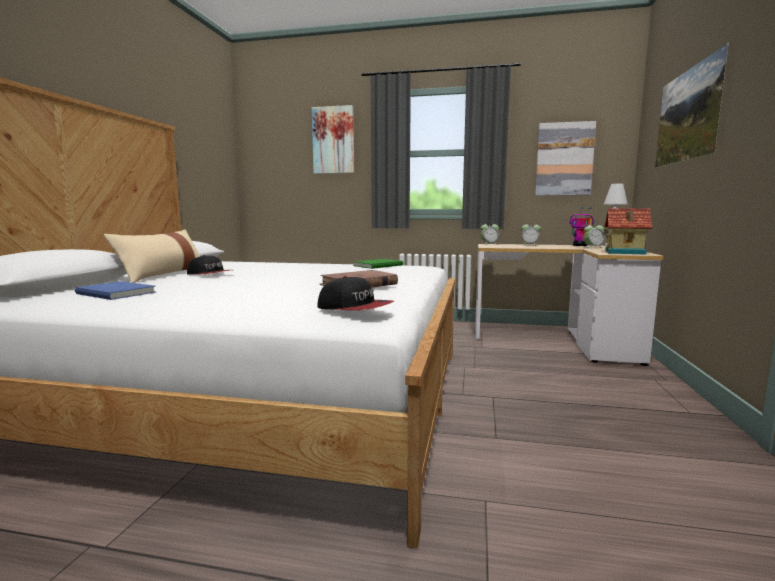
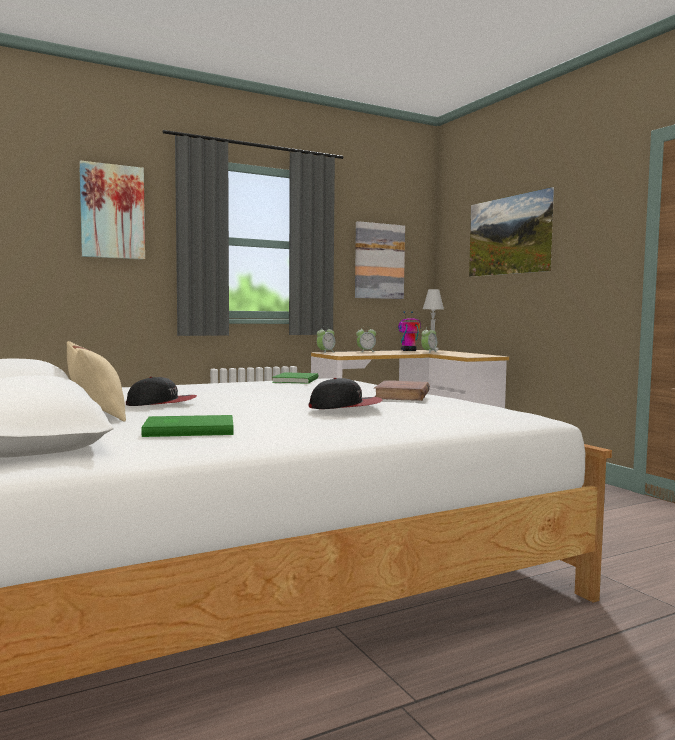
camera: 40 degrees left, 5 degrees down
(117, 292) = (188, 429): blue book -> green book
(355, 308) = (503, 409): cap -> cap (345, 406)
(625, 252) = (475, 355): toy house -> none

